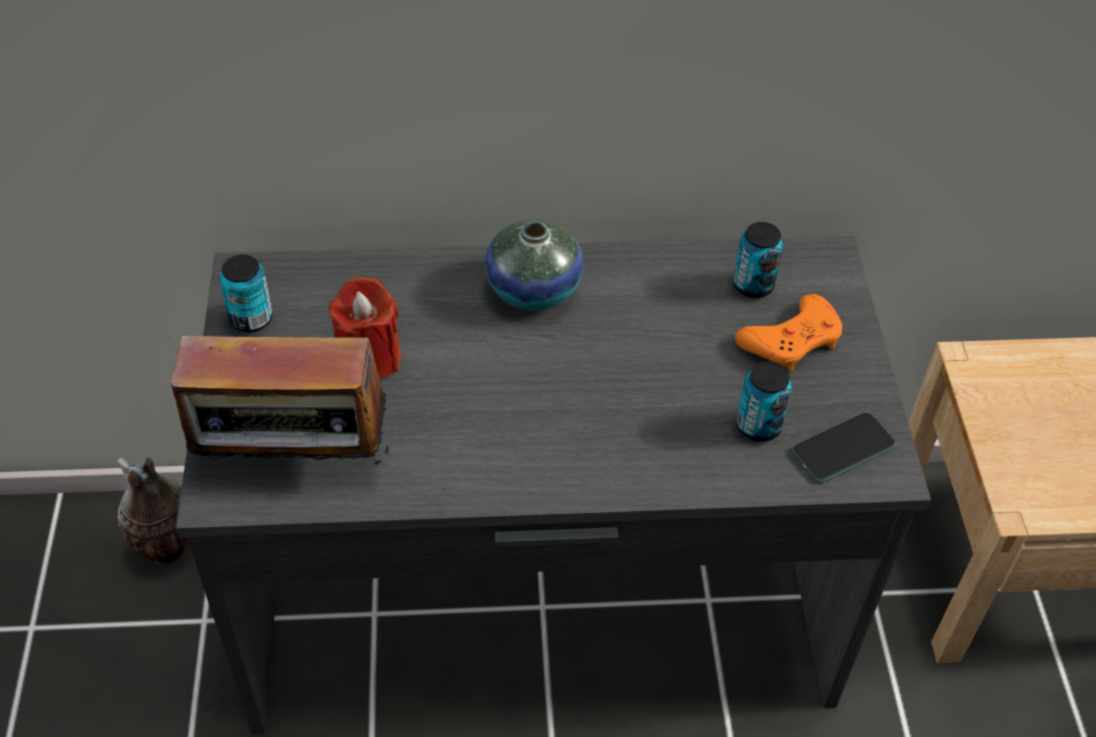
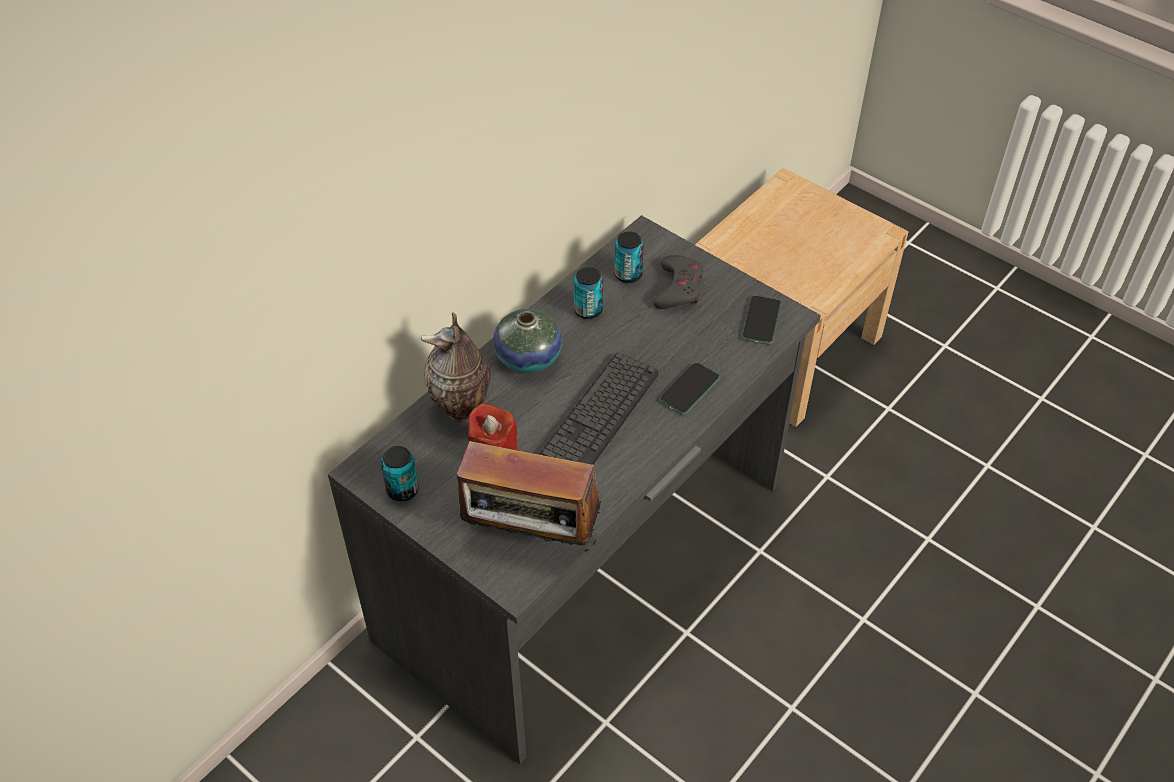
camera: 45 degrees left, 0 degrees up
(167, 550) = (343, 723): vase -> vase (462, 410)
(294, 463) = (531, 537): radio -> radio turned 60 degrees clockwise
(526, 402) = (600, 415): none -> keyboard
(656, 455) = (689, 390): none -> phone
(758, 426) = (715, 340): can -> can (588, 310)
(792, 340) = (678, 287): orange game controller -> grey game controller

